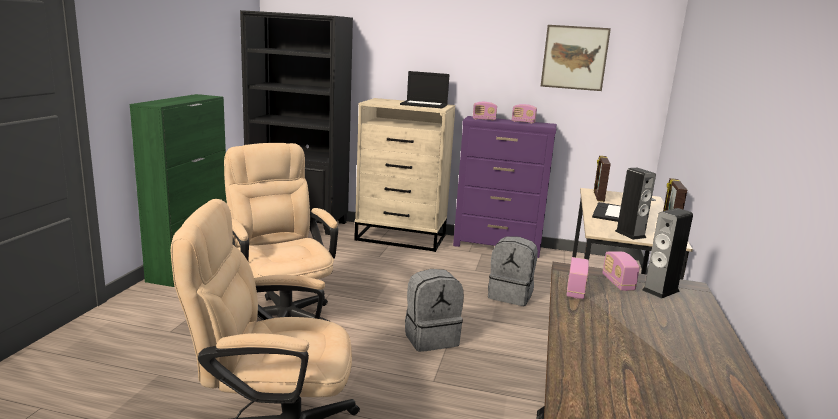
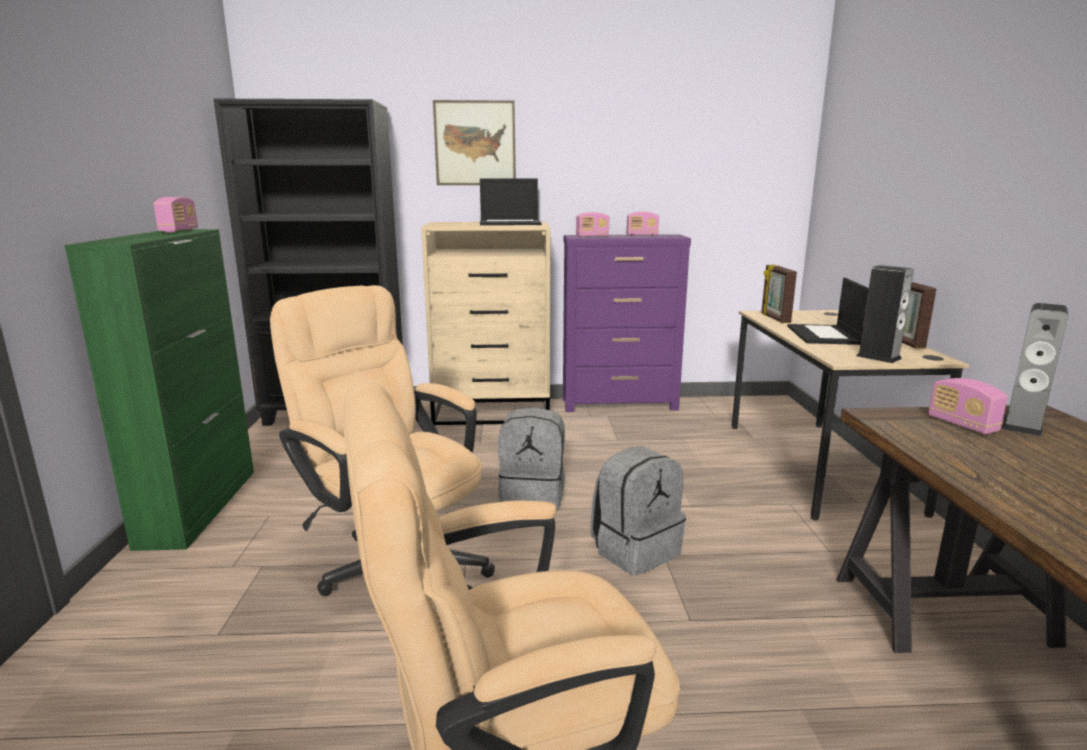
camera: 15 degrees left, 0 degrees up
(511, 295) = (686, 466): grey backpack -> grey backpack (533, 496)
(574, 58) = (697, 145): picture -> picture (475, 143)
(575, 291) = (933, 446): radio -> radio (179, 231)

